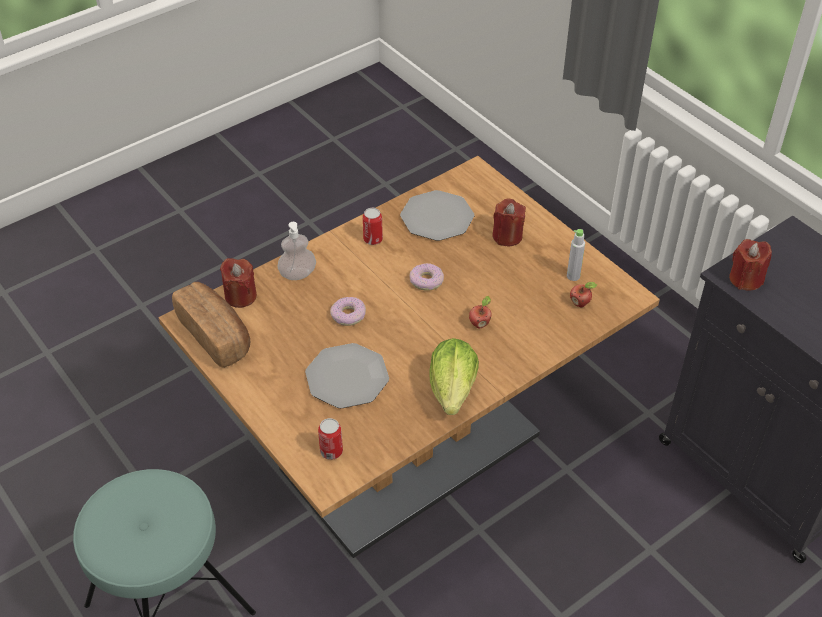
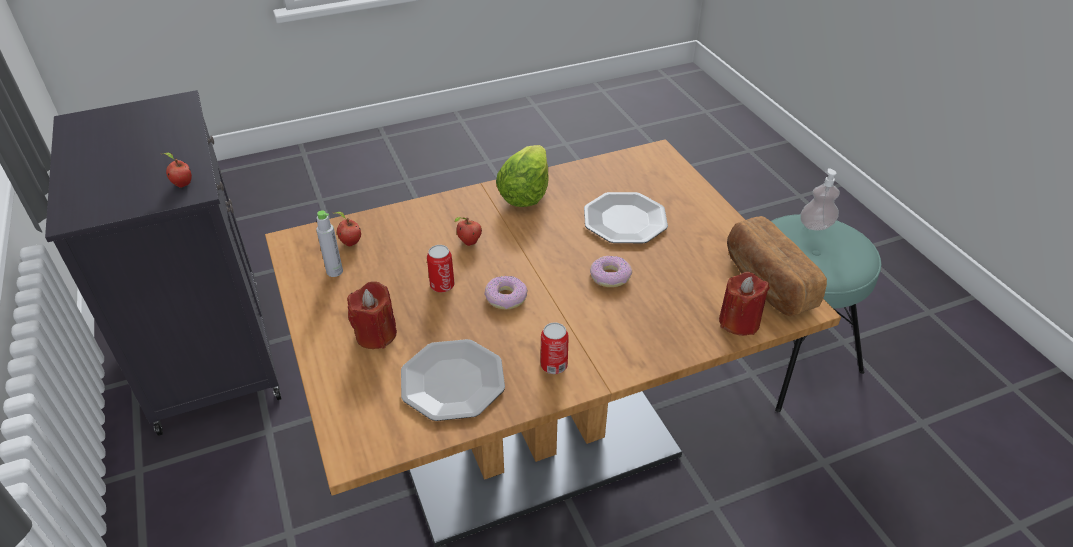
camera: 165 degrees left, 5 degrees down
(297, 274) = (664, 336): soap dispenser -> soap dispenser (816, 225)
(331, 451) = (651, 170): can -> can (442, 285)
(745, 279) = (182, 184): red candle -> apple

